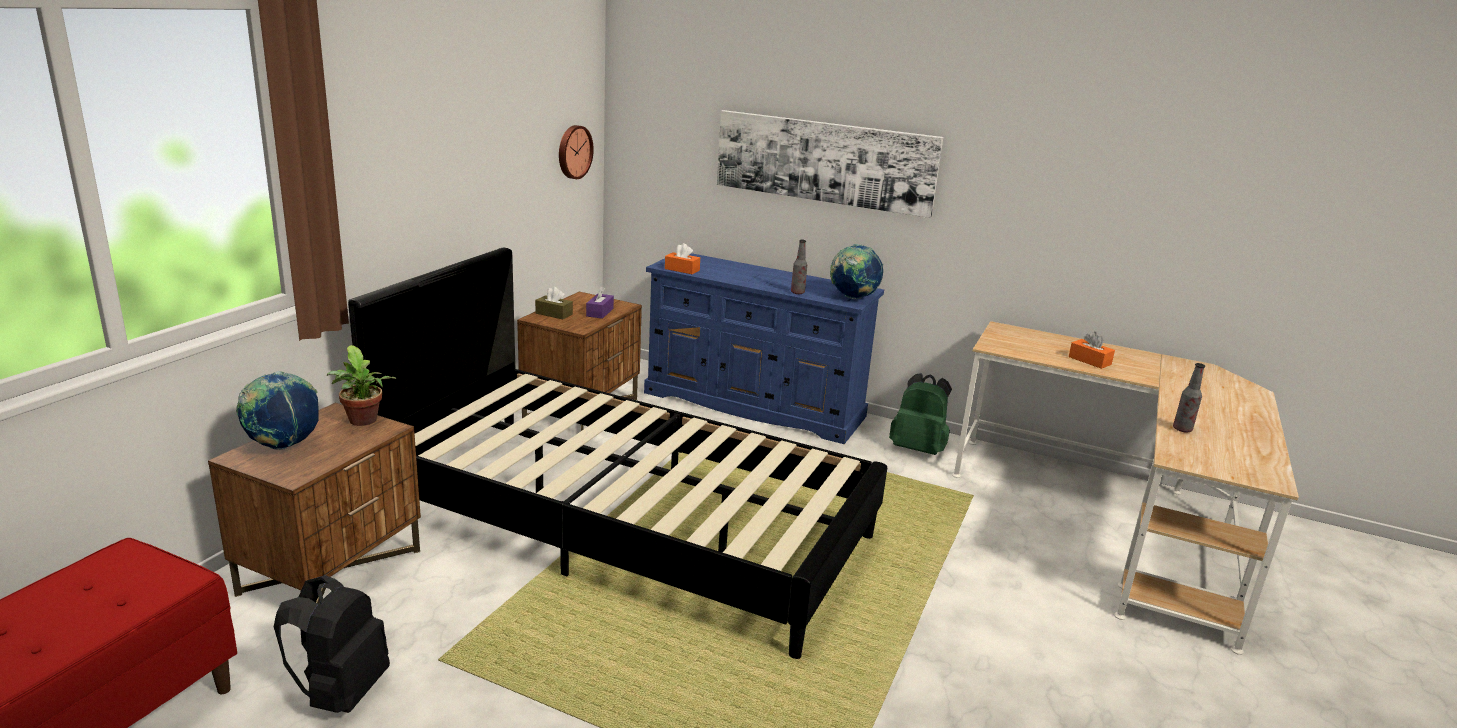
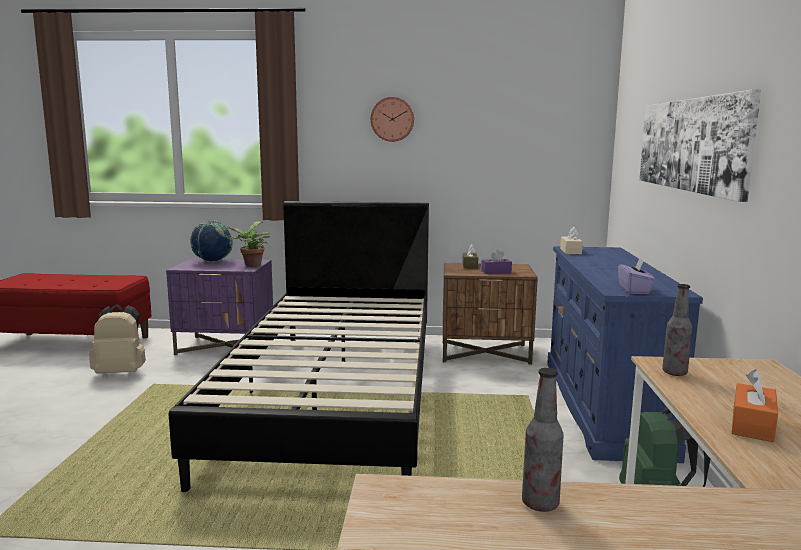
camera: 70 degrees right, 10 degrees down
(332, 572) = (226, 346): brown nightstand -> purple nightstand
(341, 692) = (121, 372): black backpack -> beige backpack
(573, 152) = (562, 154): wall clock -> wall clock (392, 119)
(682, 269) = (570, 251): orange tissue box -> beige tissue box
(797, 292) = (598, 276): bottle -> bottle (674, 373)
(853, 298) = (634, 290): globe -> purple tissue box

